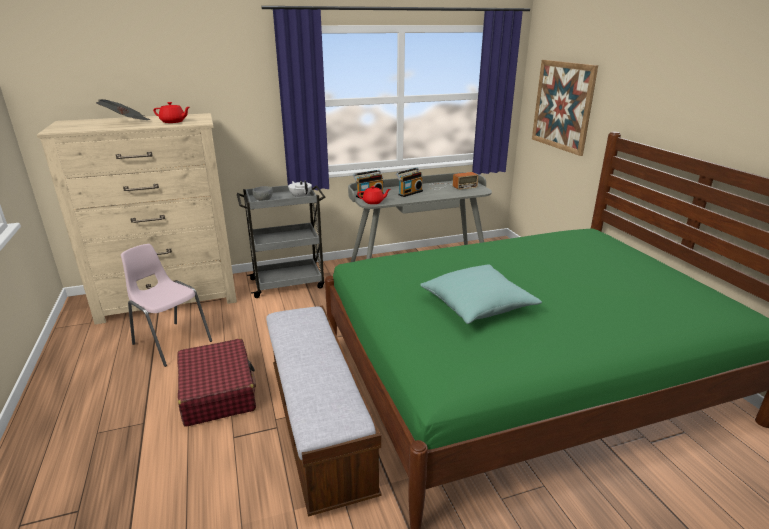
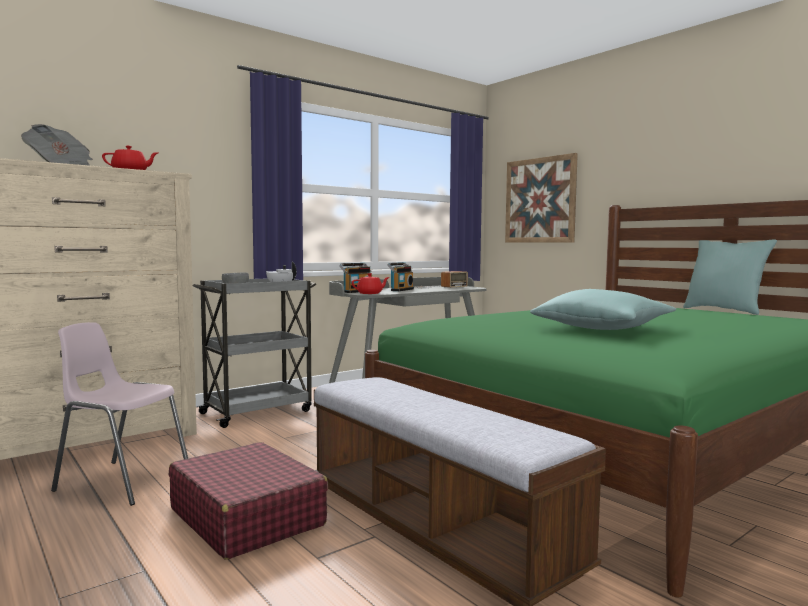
camera: 20 degrees left, 20 degrees down
(675, 265) = (724, 310): none -> turquoise pillow

